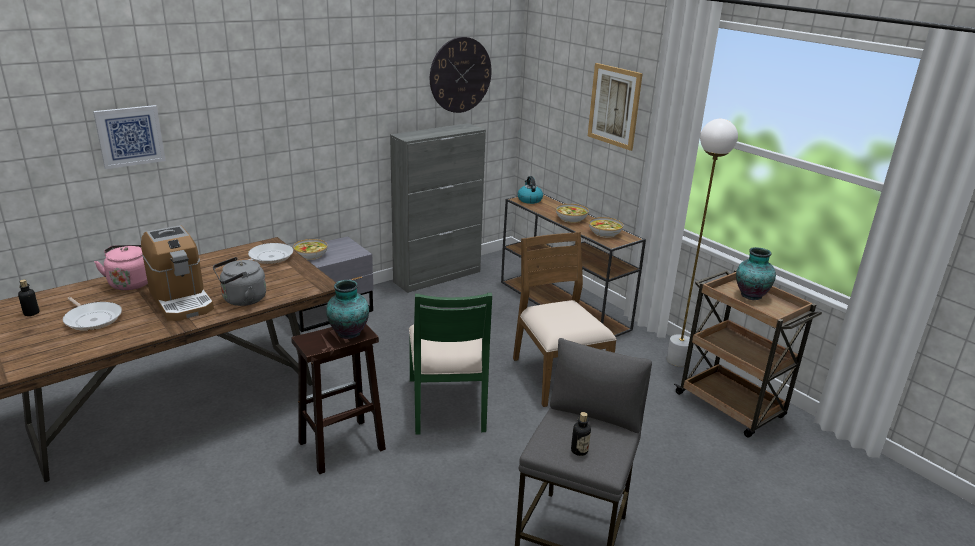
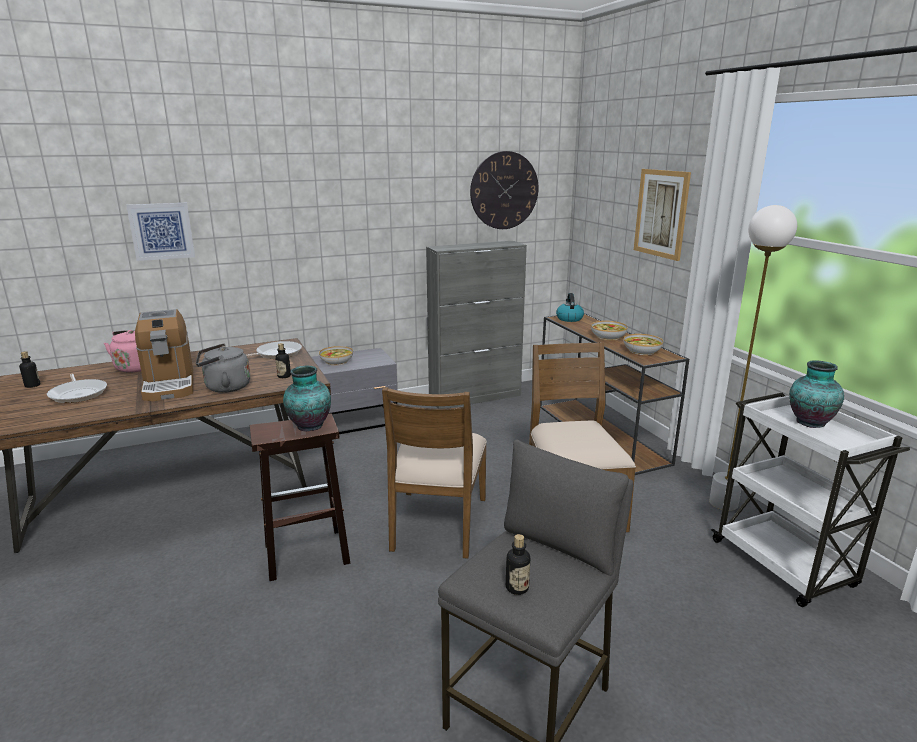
camera: 15 degrees right, 5 degrees down
(293, 283) = (284, 376): none -> bottle
(448, 404) = (437, 523): green chair -> brown chair
(731, 407) = (784, 565): brown cart -> white cart

